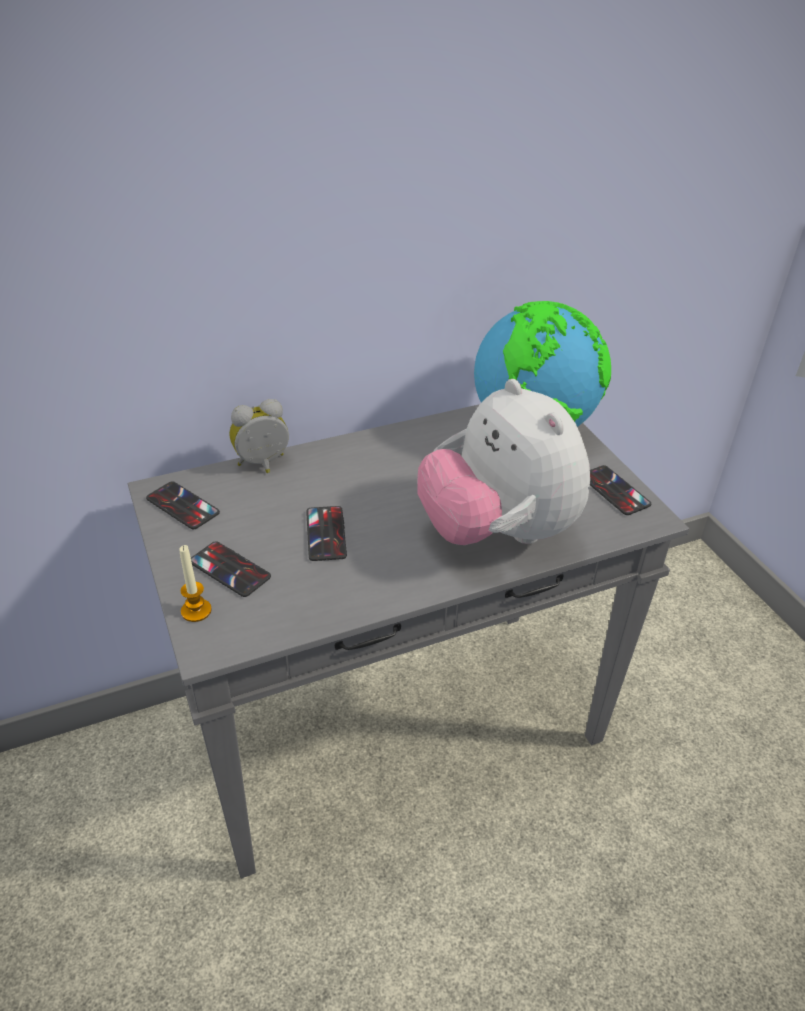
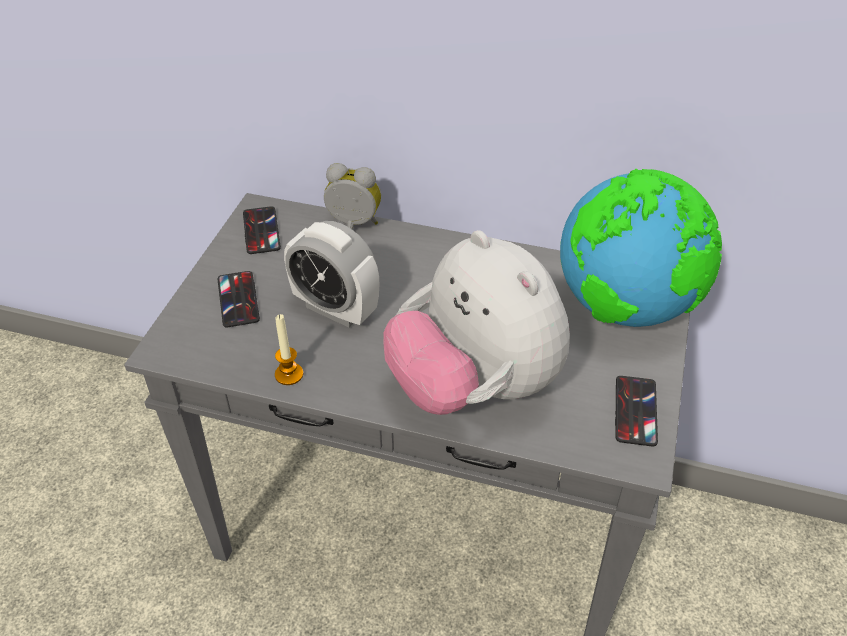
camera: 40 degrees right, 5 degrees up
(196, 611) = (184, 318): candle -> candle (289, 374)
(326, 534) = (335, 309): phone -> alarm clock
(497, 532) = (474, 387): plush toy -> plush toy turned 45 degrees counterclockwise

